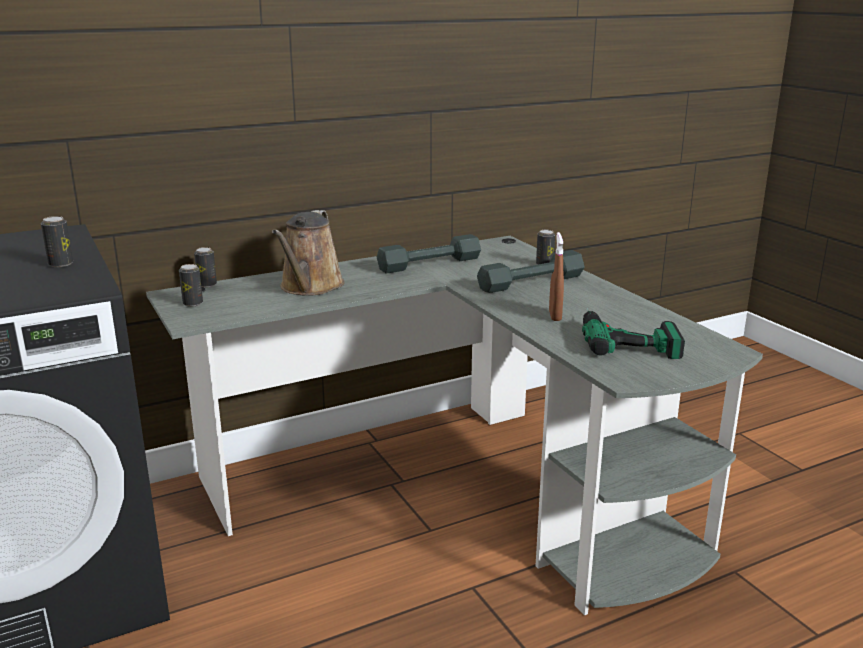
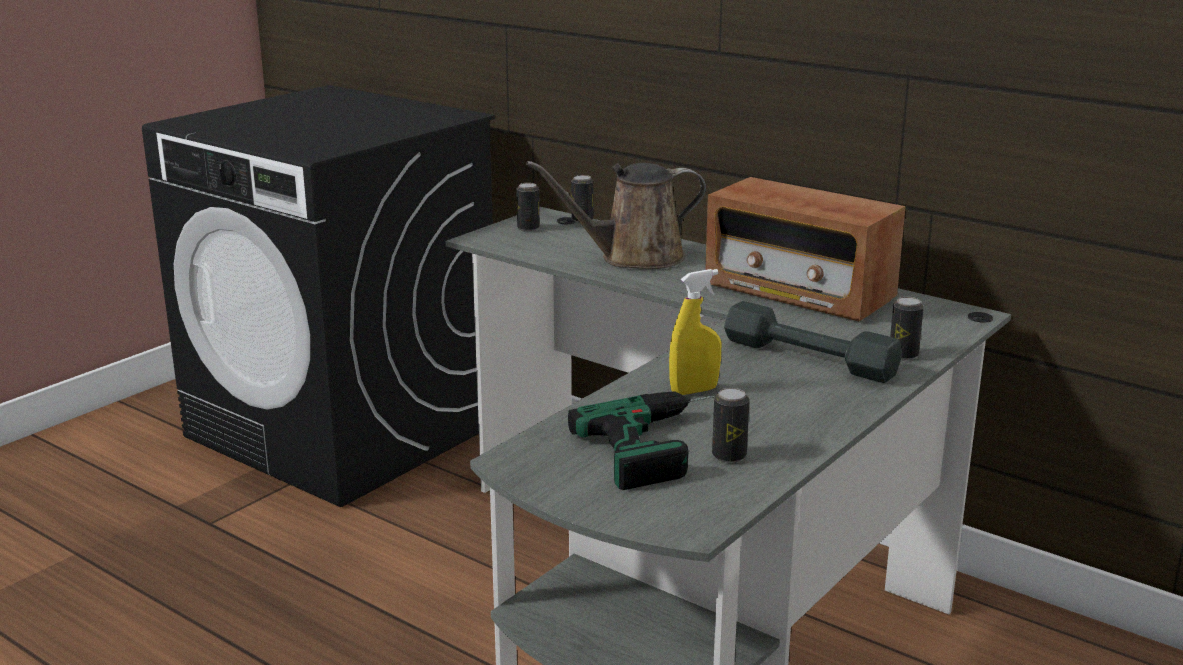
camera: 65 degrees right, 0 degrees up
(61, 264) = (369, 134): can -> can (729, 455)
(429, 264) = (798, 292): grey dumbbell -> radio
(555, 316) = (694, 391): brown spray bottle -> yellow spray bottle

